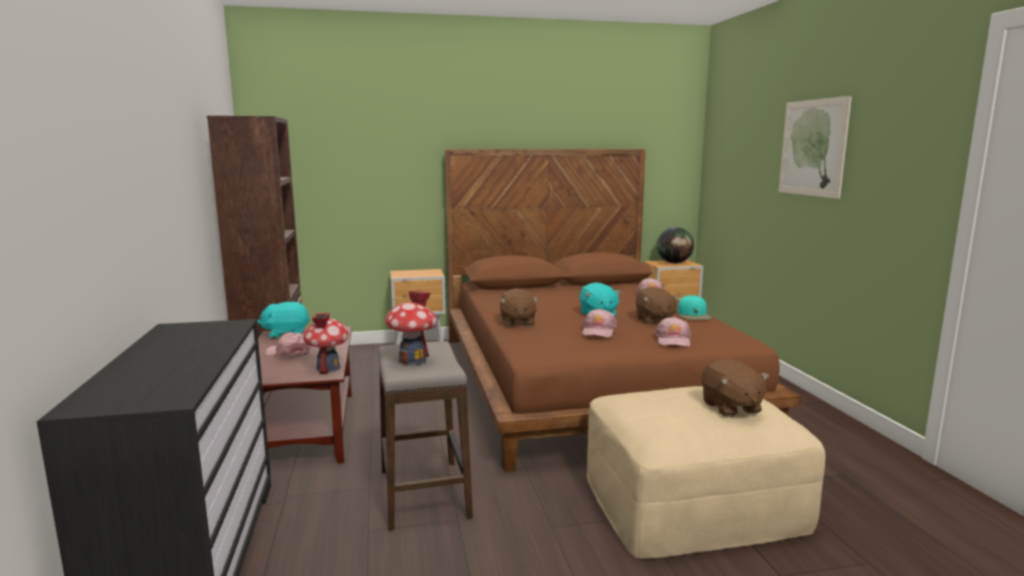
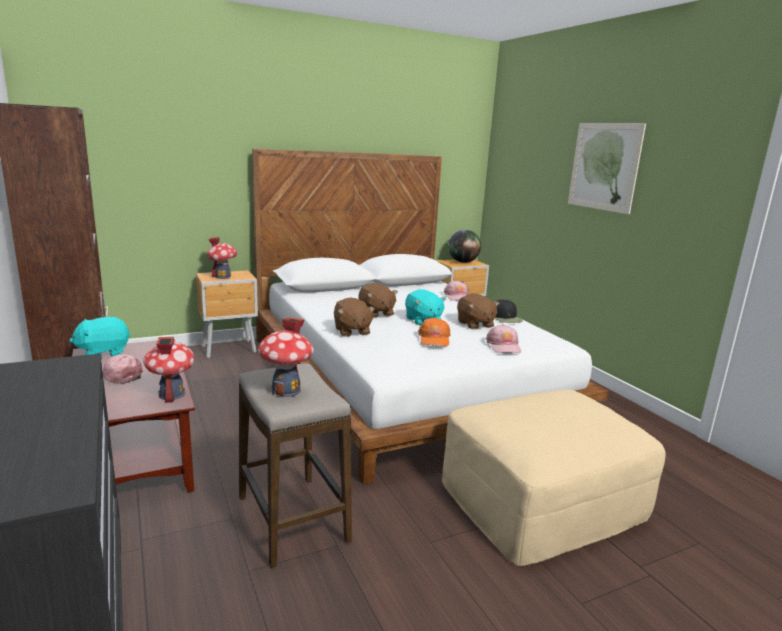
camera: 15 degrees left, 5 degrees up
(413, 274) = (223, 276): none -> toy house
(586, 381) = (404, 379): brown bed -> white bed
(598, 331) = (434, 339): pink cap -> orange cap
(693, 315) = (506, 318): turquoise cap -> black cap
(731, 407) = (584, 416): brown plush toy -> brown plush toy (376, 313)

